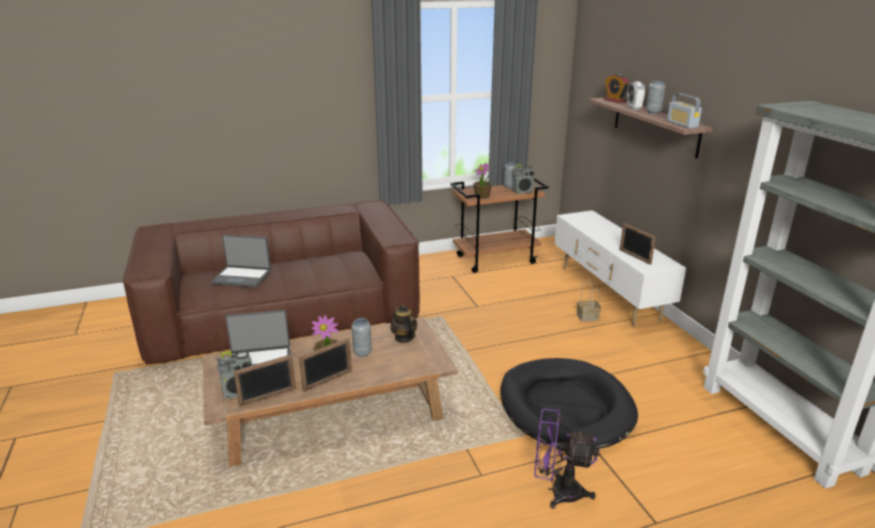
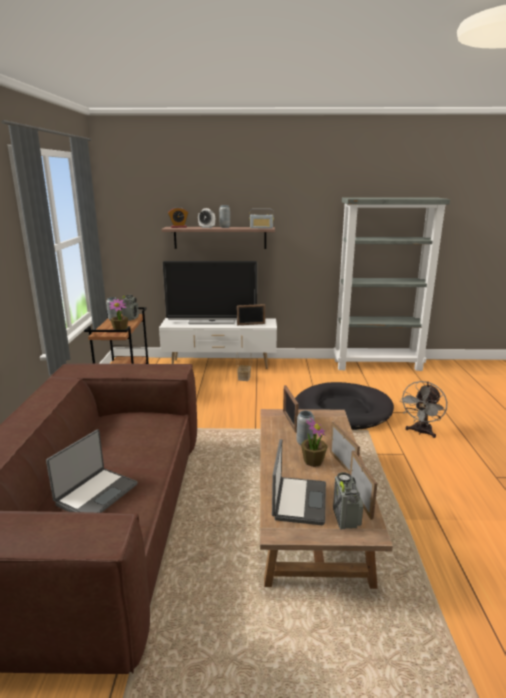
camera: 70 degrees left, 5 degrees down
(404, 338) = (289, 421): teapot -> picture frame
(557, 491) = (420, 432): purple fan -> grey fan
(612, 234) = (212, 322): none -> television

